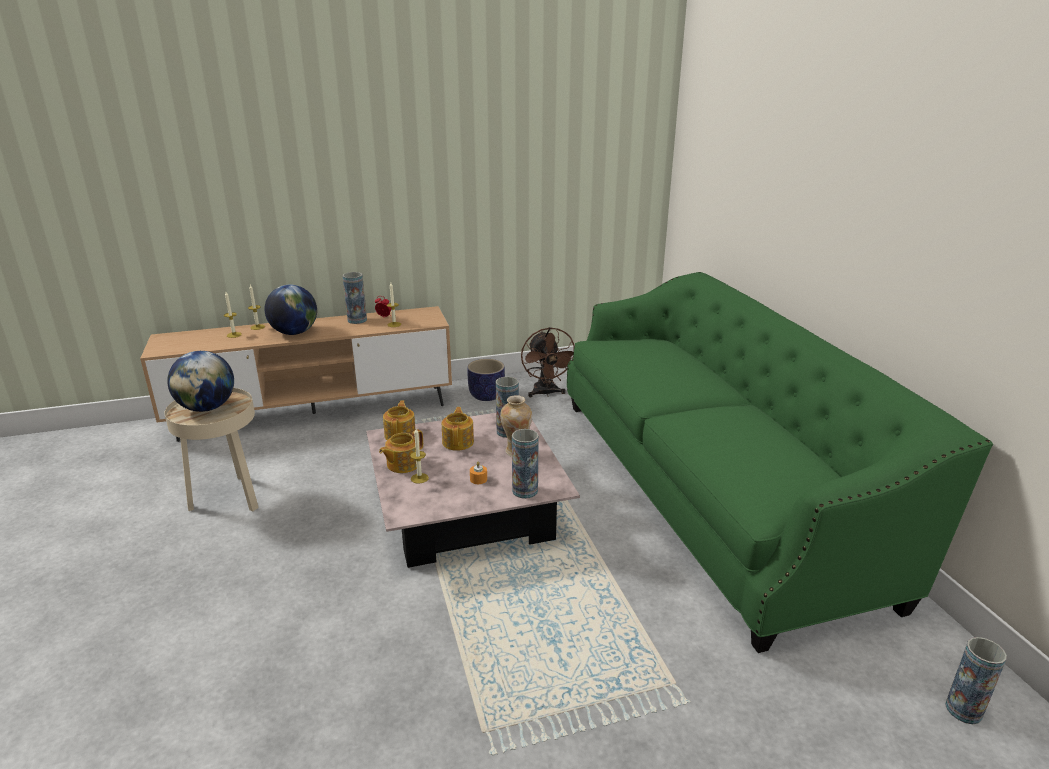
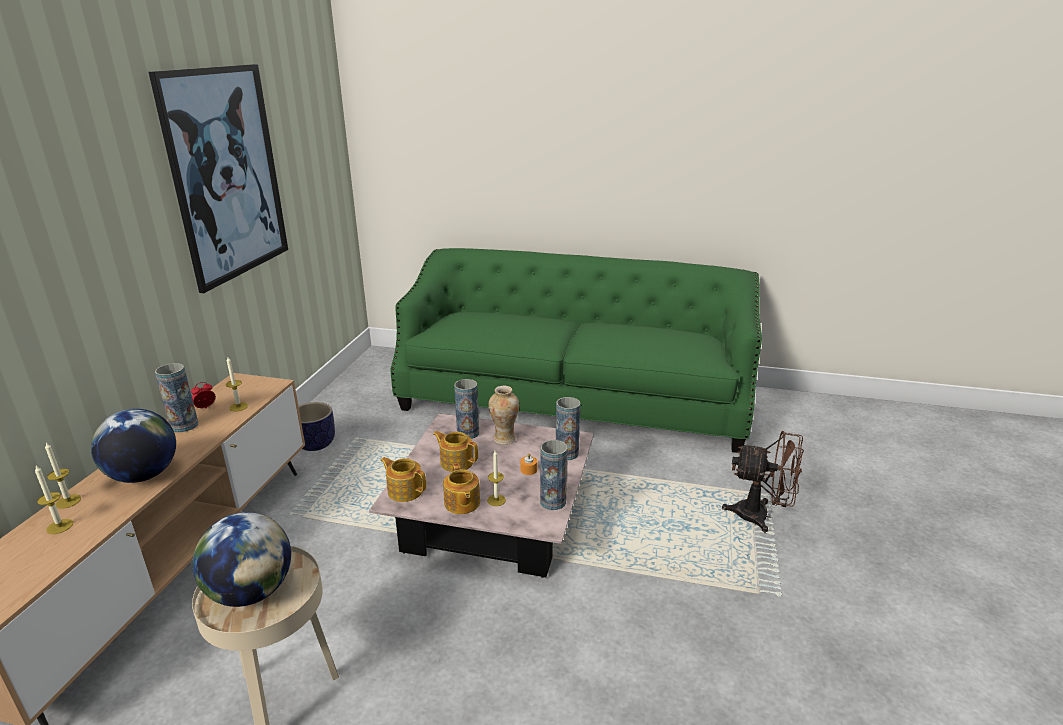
camera: 60 degrees left, 0 degrees up
(478, 147) = (226, 175): none -> picture
(546, 393) = (358, 413): brown fan -> brown fan (760, 516)
(963, 710) = (808, 414): vase -> vase (553, 502)

